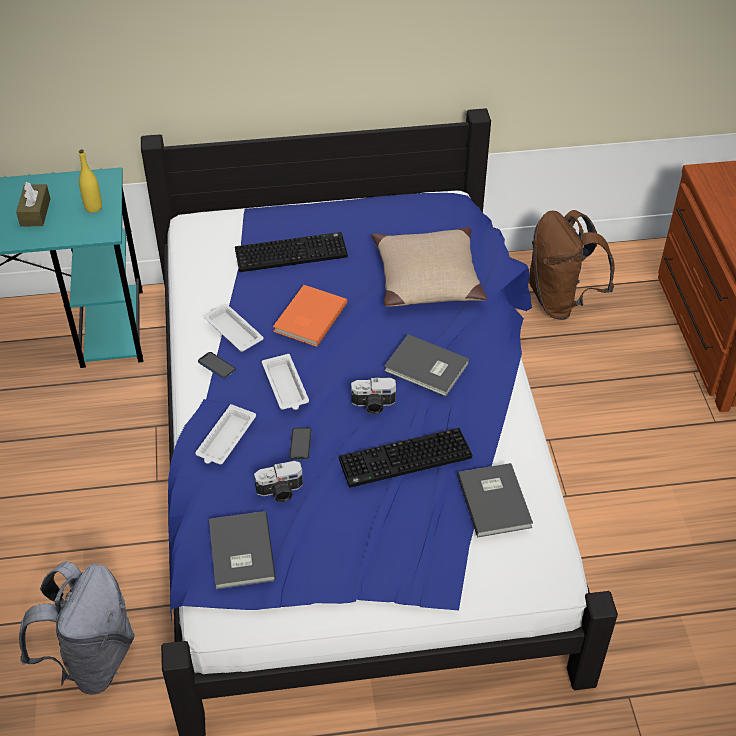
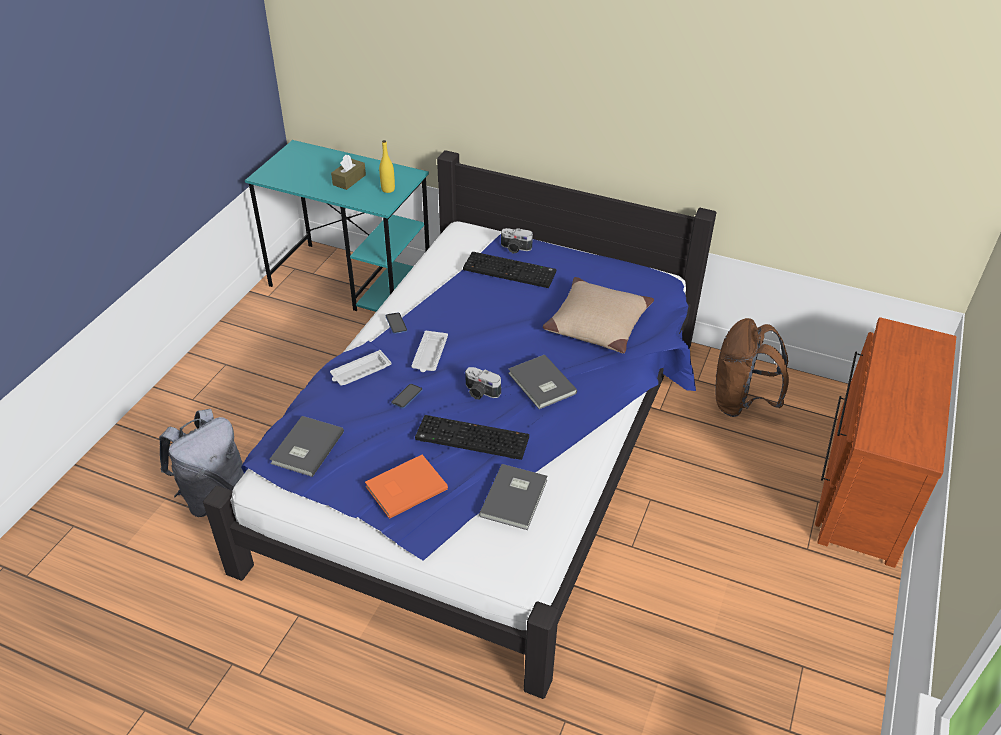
camera: 30 degrees right, 5 degrees down
(232, 330) = (426, 305): white tray -> none
(280, 492) = (367, 421): camera -> camera (515, 248)
(308, 317) = (484, 316): orange book -> orange book (404, 487)

